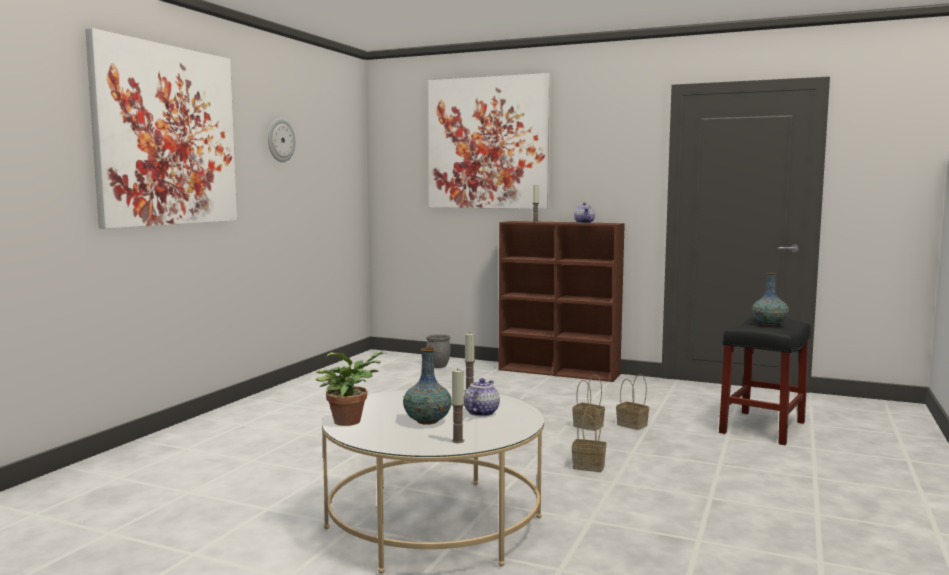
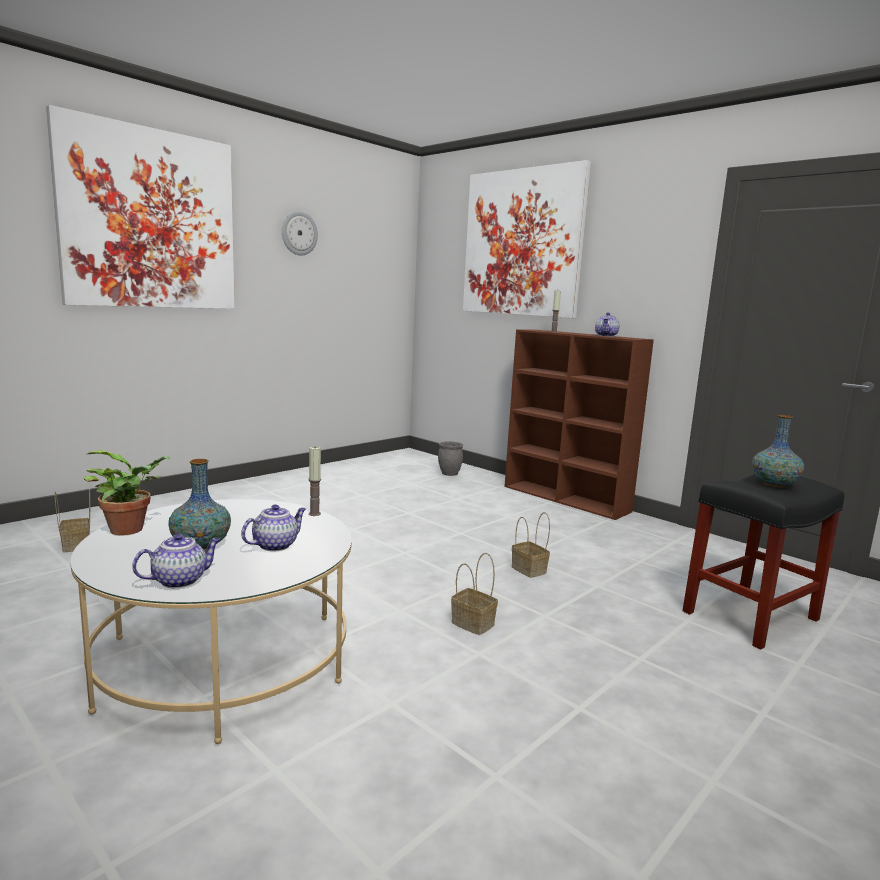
camera: 20 degrees right, 5 degrees up
(458, 441) = (180, 580): candle -> teapot
(633, 425) = (583, 579): basket -> basket (77, 546)

